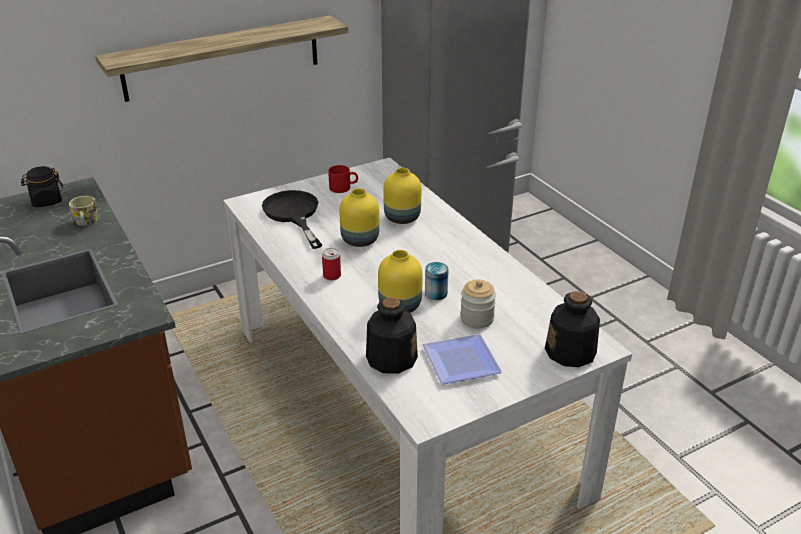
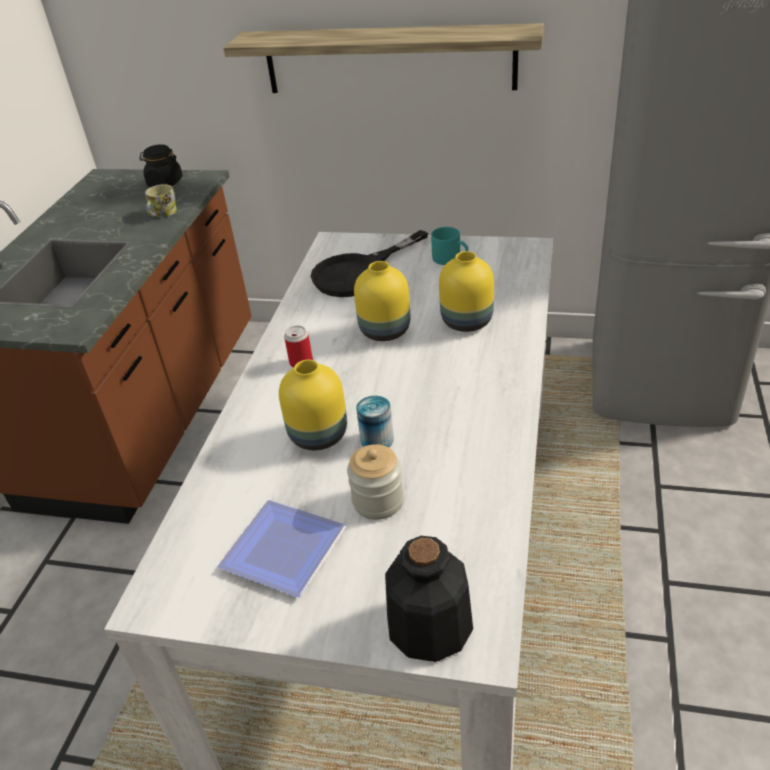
camera: 45 degrees right, 5 degrees up
(293, 214) = (359, 273): black frying pan -> black frying pan turned 150 degrees counterclockwise
(343, 187) = (451, 258): red mug -> turquoise mug
(391, 358) = (223, 498): bottle -> none

